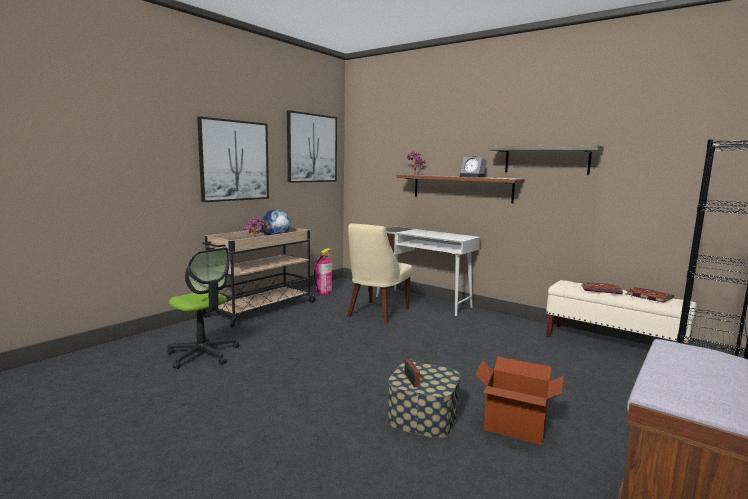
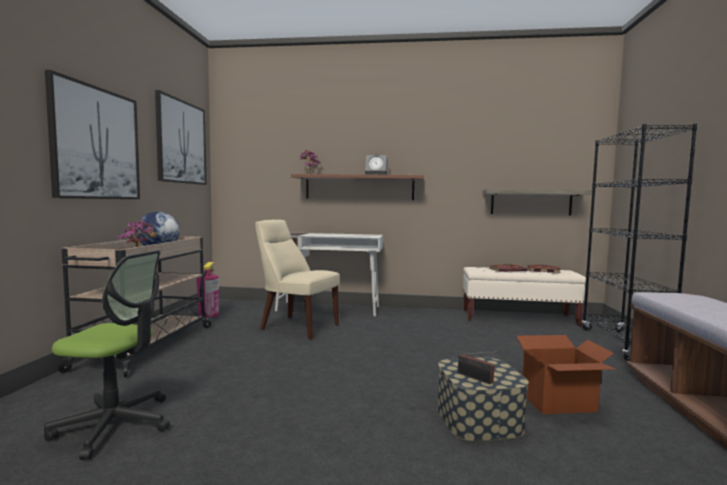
camera: 30 degrees left, 5 degrees down
(376, 313) = (296, 326): beige chair -> beige chair turned 120 degrees clockwise
(546, 160) = (442, 158): shelf -> shelf (531, 202)

